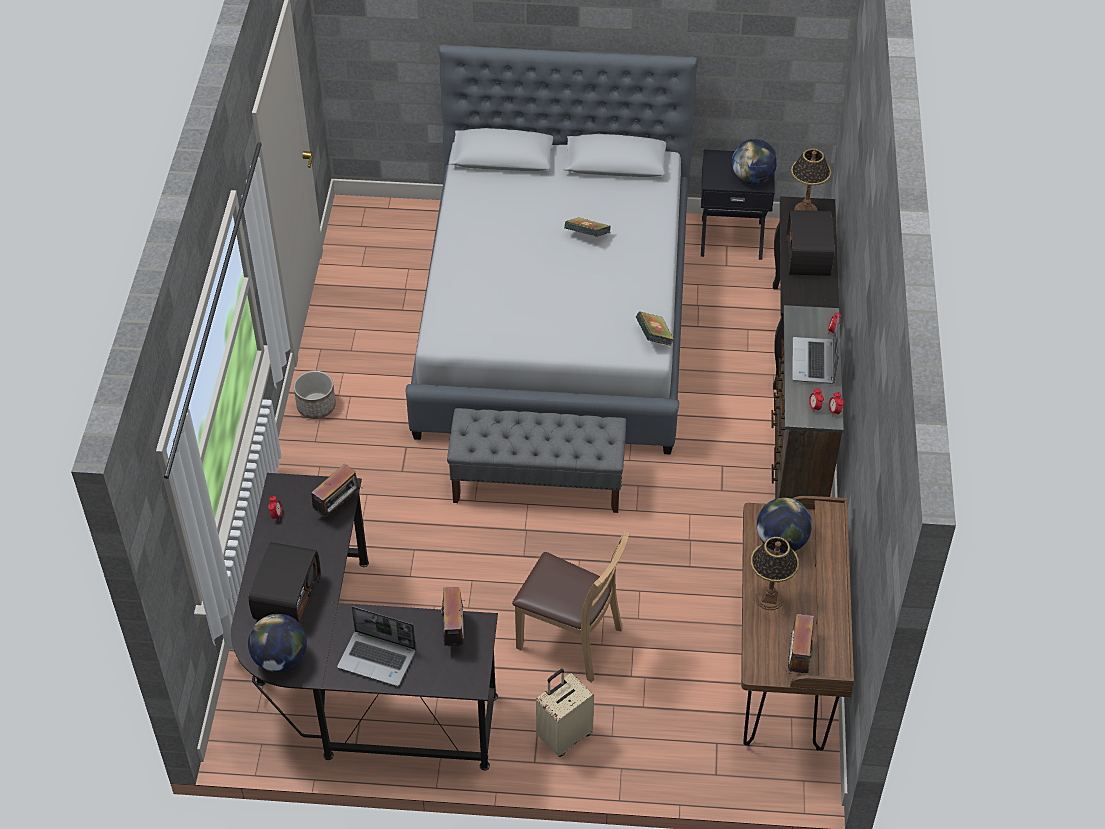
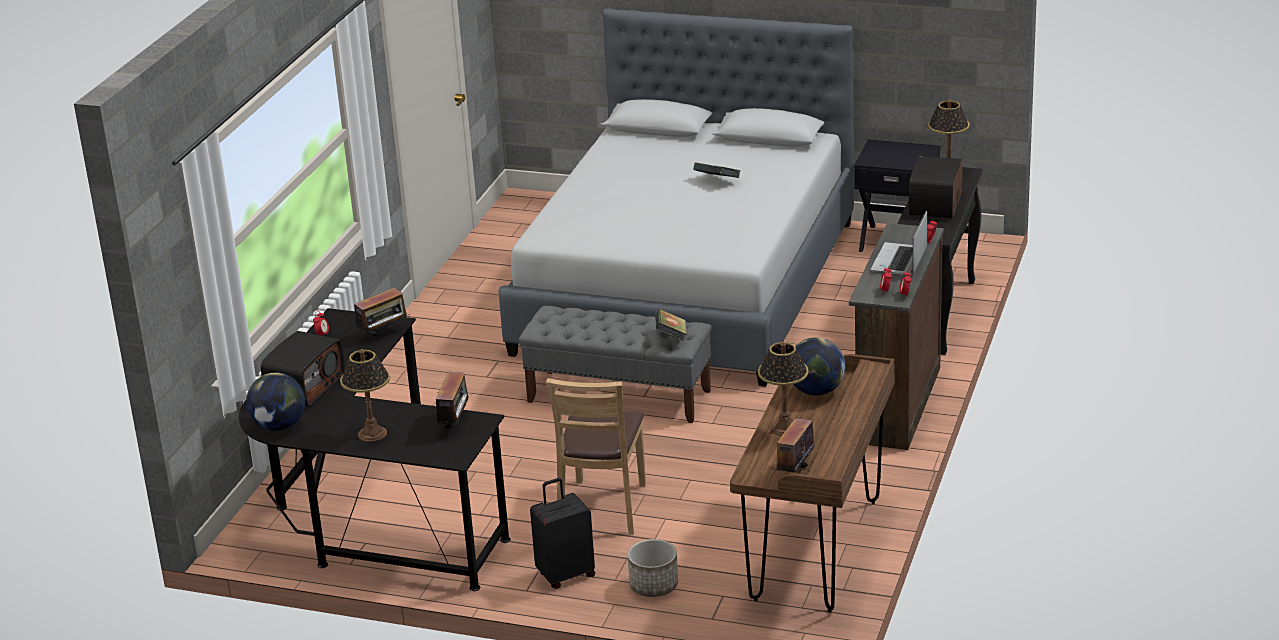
camera: 15 degrees right, 20 degrees down
(316, 406) = (423, 326): planter -> planter (653, 585)
(378, 659) = (372, 434): laptop -> table lamp
(564, 735) = (565, 575): beige suitcase -> black suitcase
(570, 640) = (603, 508): brown chair -> brown chair turned 60 degrees clockwise
(654, 338) = (752, 251): book -> book (671, 337)
(752, 178) = (909, 160): globe -> none

